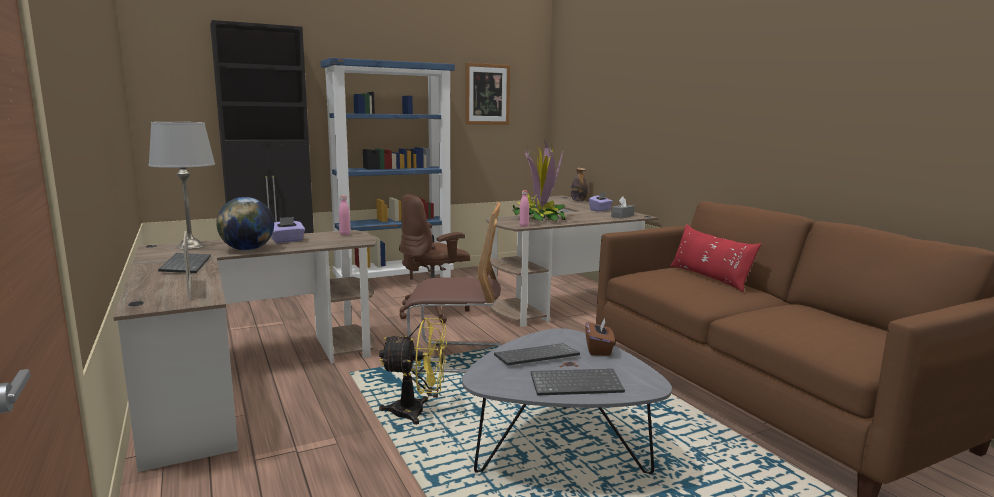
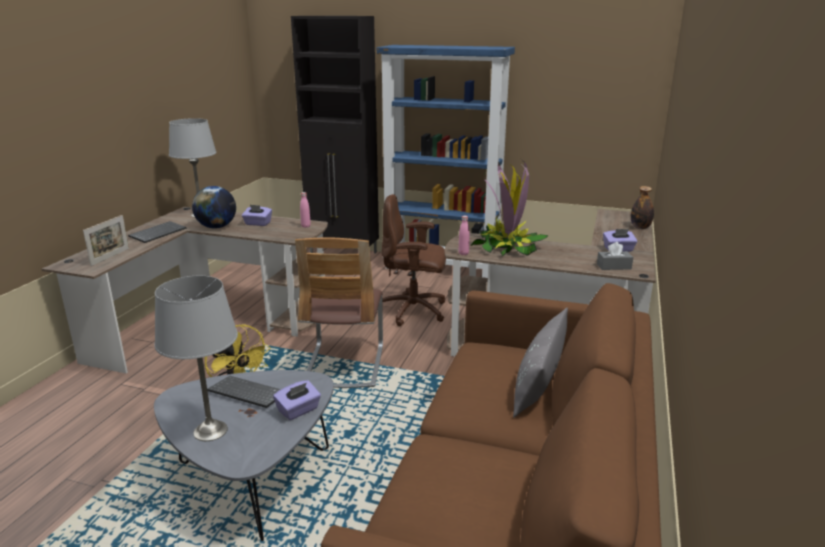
camera: 45 degrees right, 10 degrees up
(457, 358) = (344, 365): chair -> chair turned 45 degrees clockwise
(487, 94) = (578, 78): picture -> none
(577, 384) = (211, 431): keyboard -> grey table lamp
(599, 349) = (298, 410): brown tissue box -> purple tissue box
(709, 278) = (538, 384): red pillow -> grey pillow

